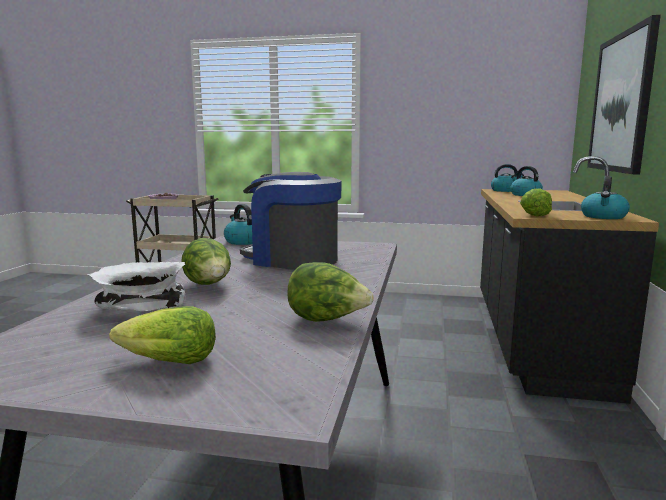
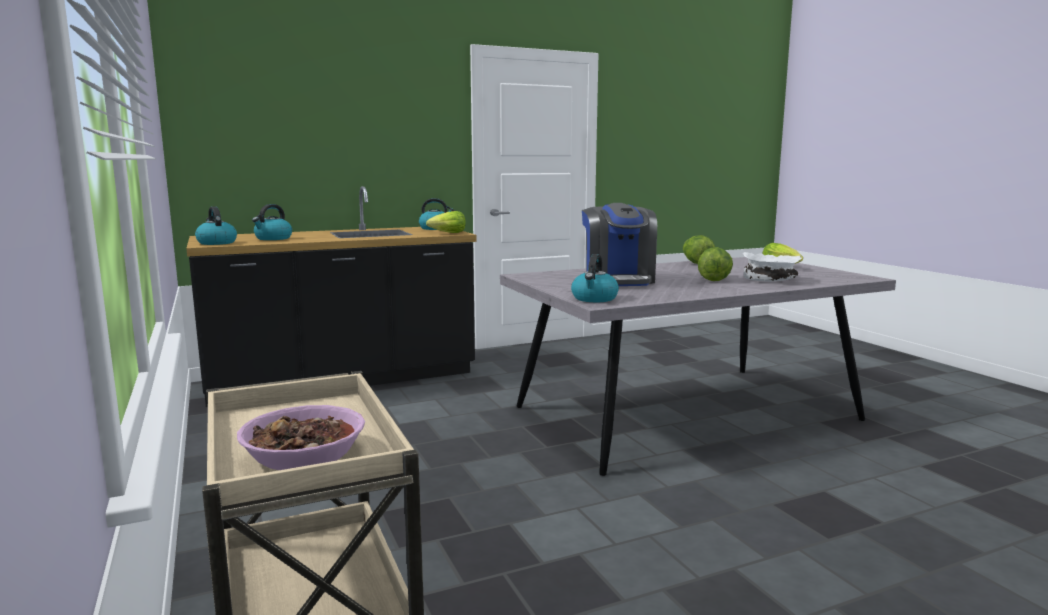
camera: 125 degrees left, 0 degrees up
(621, 103) = (334, 138): picture -> none

